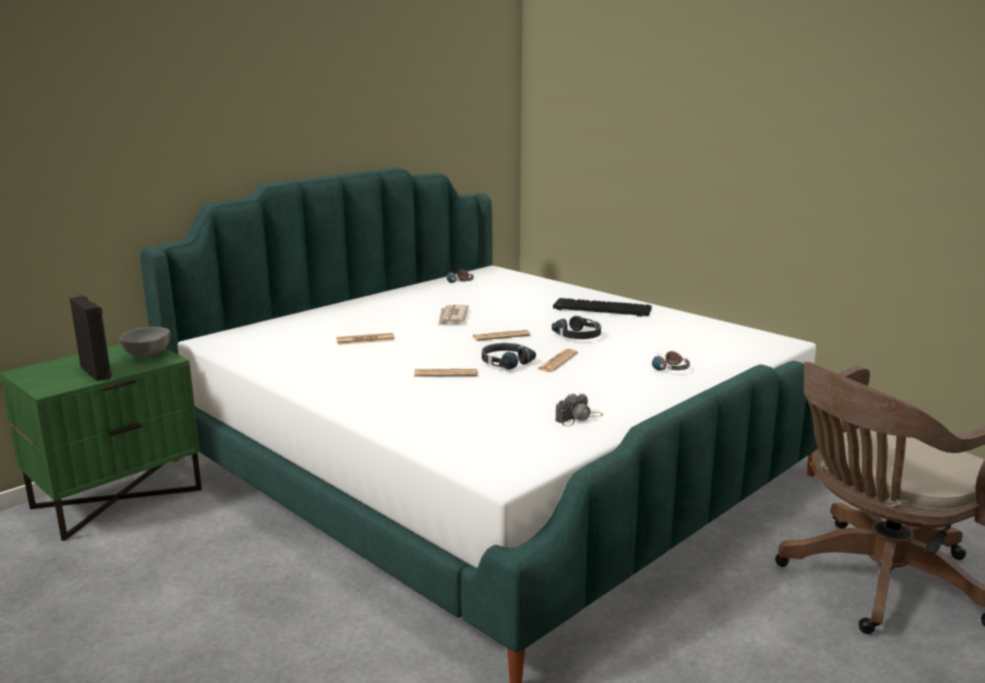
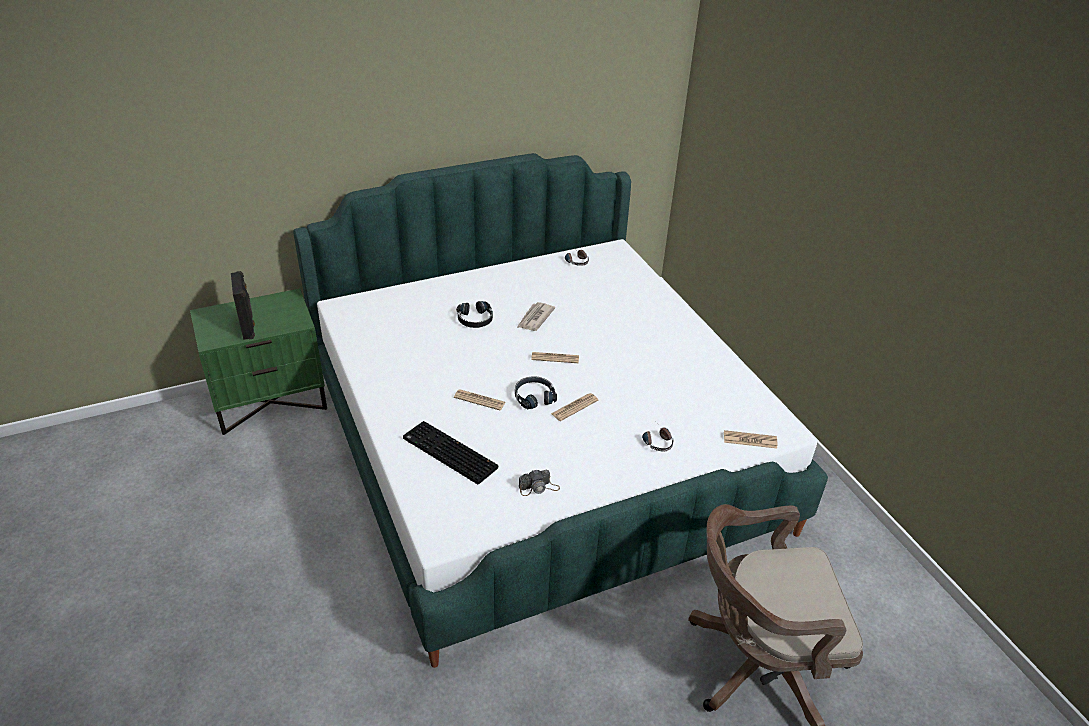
camera: 20 degrees right, 20 degrees up
(148, 355) = (290, 313): grey bowl -> none
(365, 340) = (449, 335): newspaper -> newspaper (750, 440)
(578, 336) = (618, 374): black headphones -> black headphones (475, 319)
(600, 309) = (666, 338): keyboard -> keyboard (447, 453)

